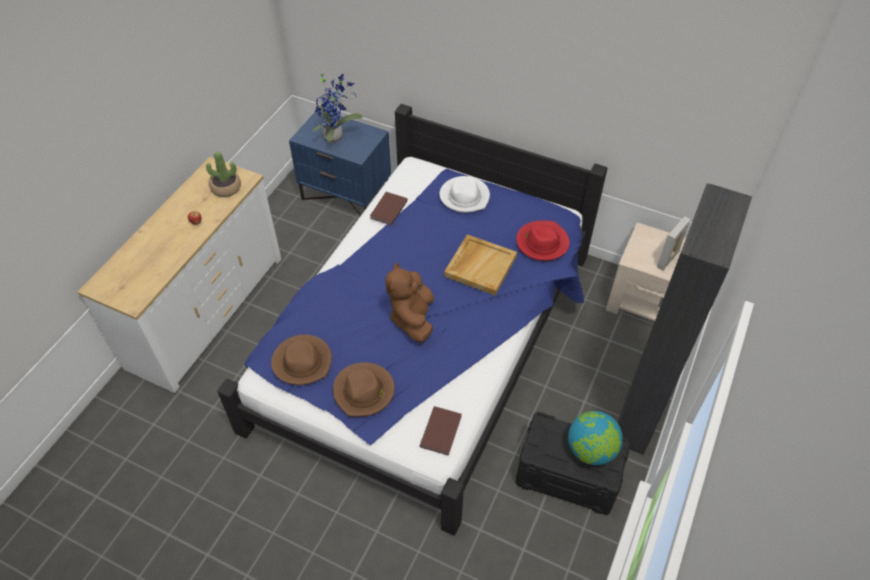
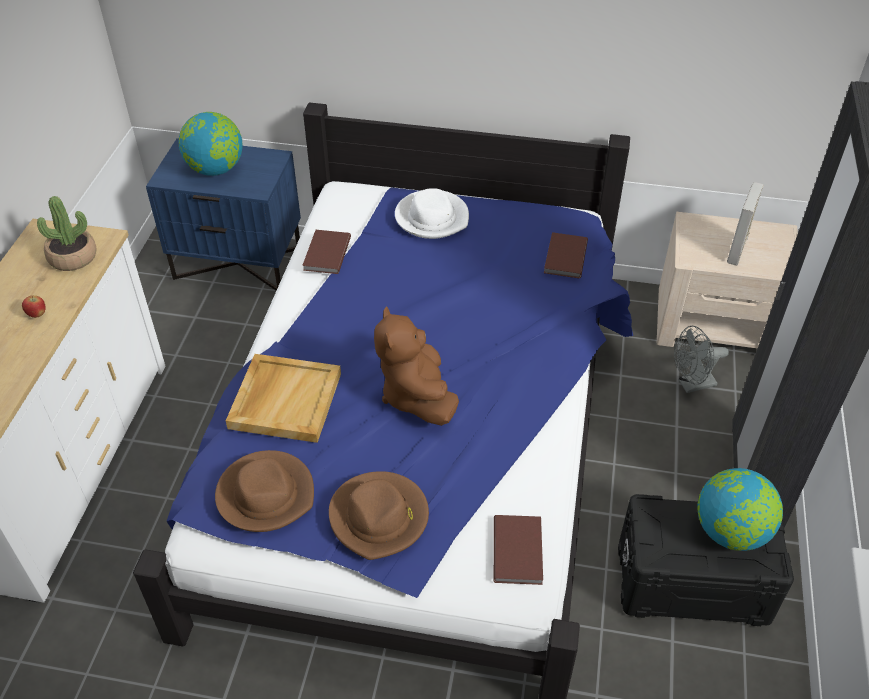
camera: 15 degrees left, 5 degrees down
(335, 136) = (216, 169): potted plant -> globe
(480, 266) = (489, 303): beige tray -> beige tray (285, 400)
(542, 243) = (564, 257): red hat -> brown book
(619, 343) = (691, 385): none -> grey fan

